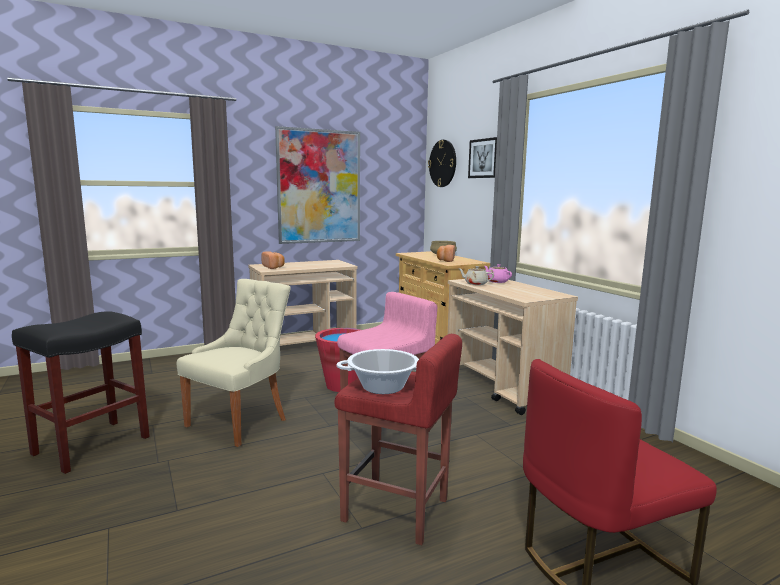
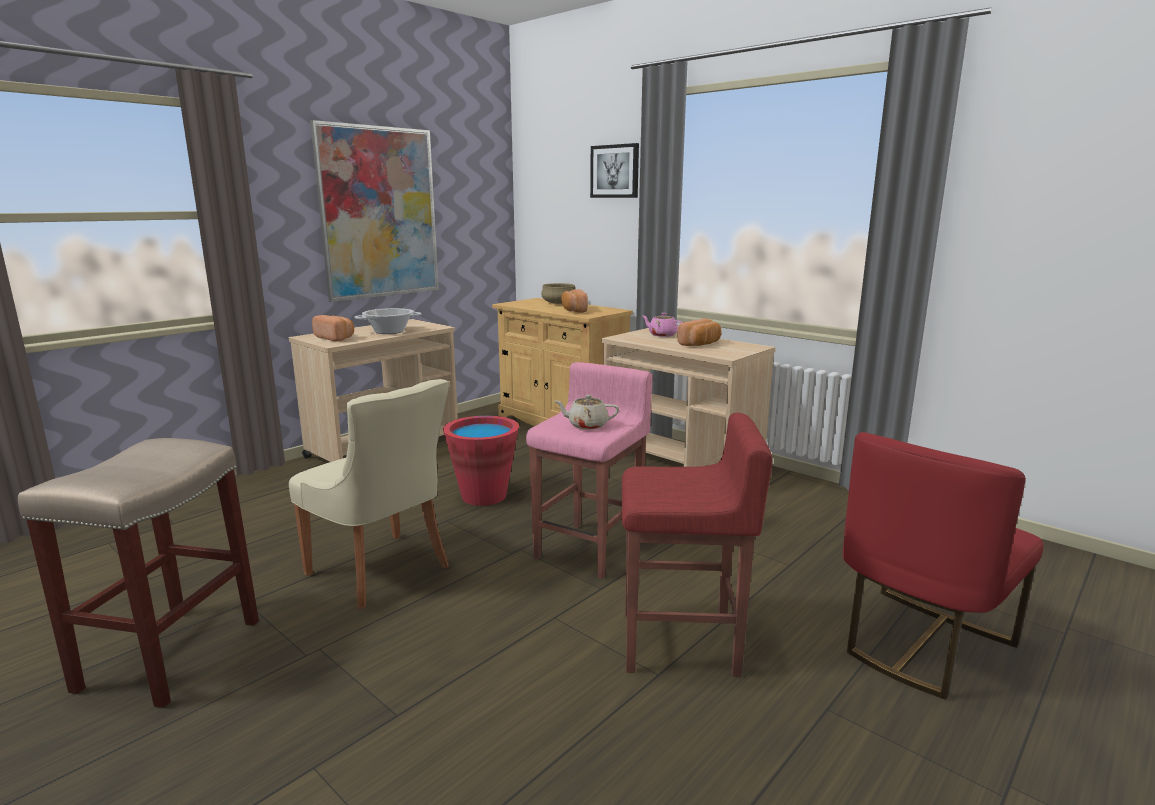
camera: 20 degrees left, 5 degrees up
(93, 445) = (171, 653): black stool -> beige stool
(240, 421) = (382, 571): beige chair -> beige chair turned 120 degrees clockwise
(383, 387) = (676, 493): cooking pot -> cooking pot (389, 331)
(443, 163) = (544, 177): wall clock -> none
(475, 284) = (642, 340): beige teapot -> beige teapot (587, 425)
(517, 290) = (700, 344): none -> bread

